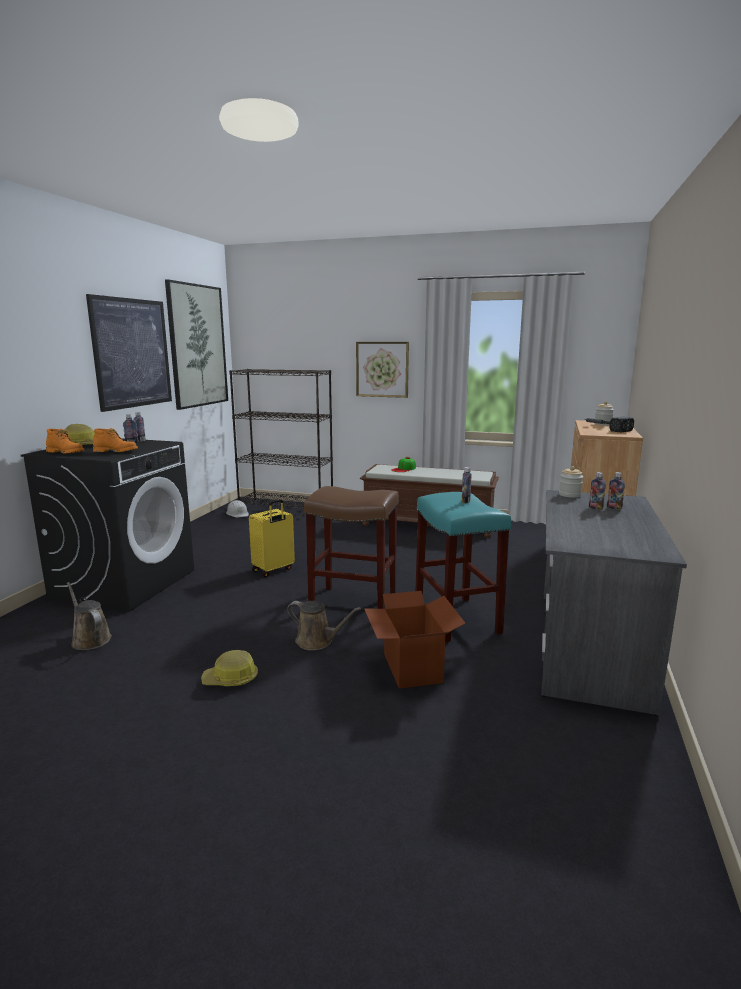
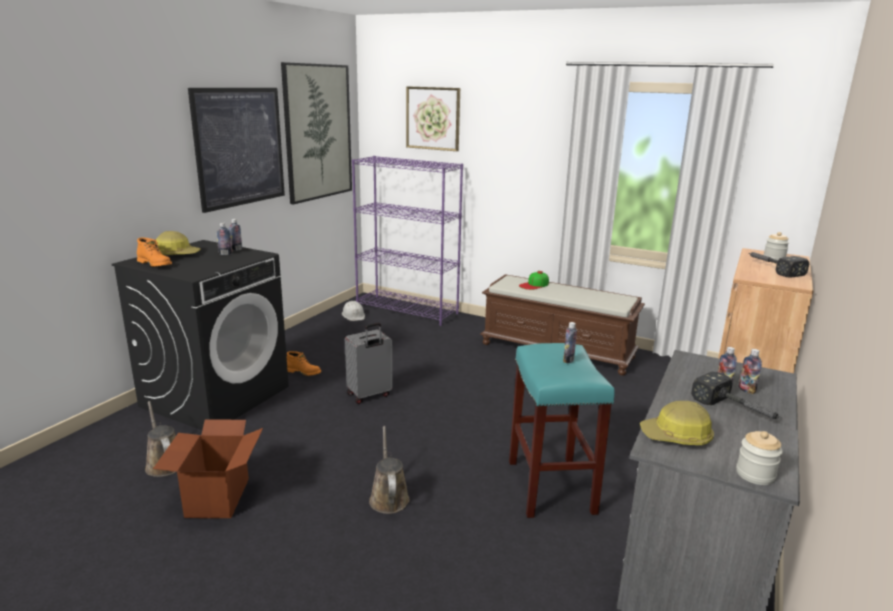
camera: 10 degrees right, 5 degrees up
(116, 451) = (204, 266): orange boot -> orange boot (303, 372)
(231, 679) = (286, 535): hard hat -> hard hat (677, 437)
(273, 570) = (369, 395): yellow suitcase -> grey suitcase
(286, 506) = (407, 310): black bookcase -> purple bookcase
(317, 641) = (388, 497): brown watering can -> brown watering can turned 135 degrees counterclockwise
(352, 603) = (440, 450): brown stool -> none
(382, 369) = (520, 166): picture -> picture (433, 118)
(411, 668) = (479, 548): cardboard box -> cardboard box (216, 498)
(569, 495) = (699, 361): jar -> jar (755, 474)
(613, 519) = (737, 410): none -> hammer

